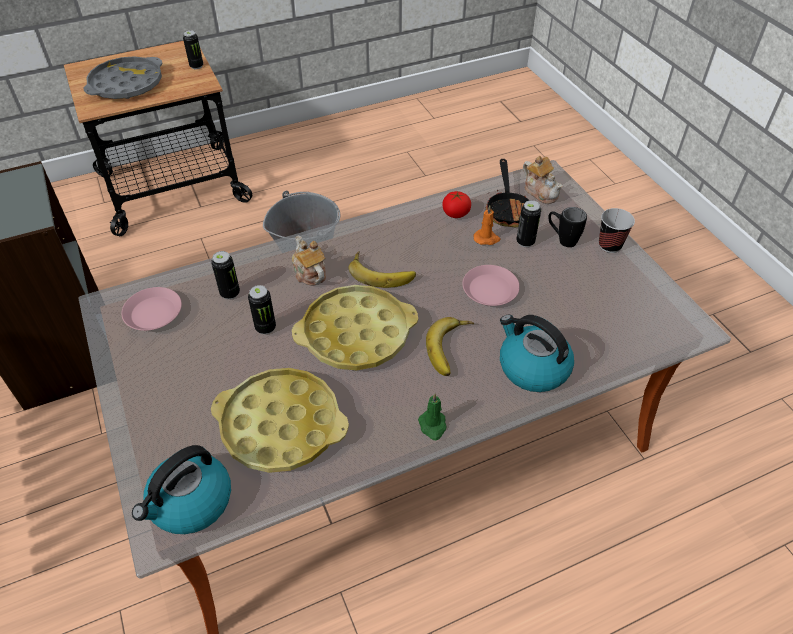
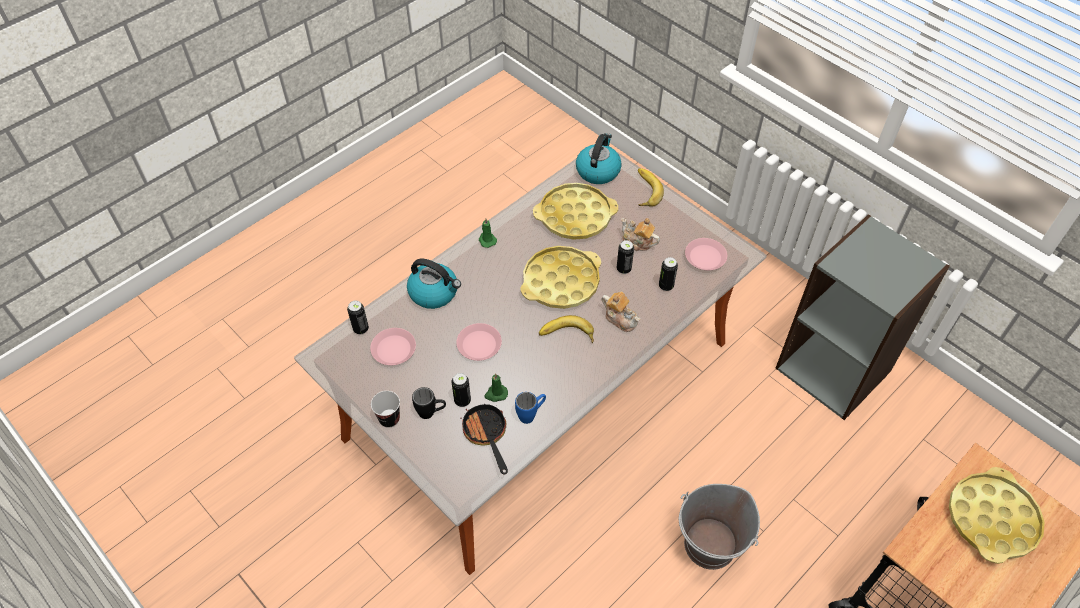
camera: 160 degrees right, 5 degrees up
(126, 84) = (992, 519): grey tray -> yellow tray
(196, 66) = (951, 587): can -> can (361, 329)
(452, 349) = (492, 290): banana -> banana (644, 190)
(456, 213) = (531, 414): tomato -> blue mug
(486, 238) = (496, 394): orange candle -> green candle
(540, 192) = (461, 468): teapot -> teapot (637, 242)
(598, 312) = (394, 349): none -> pink plate

